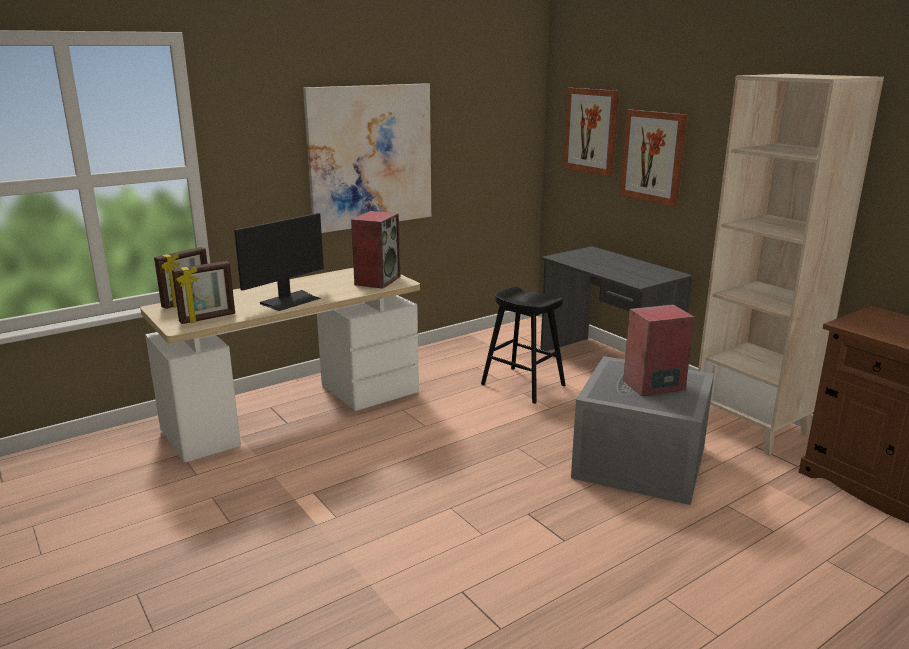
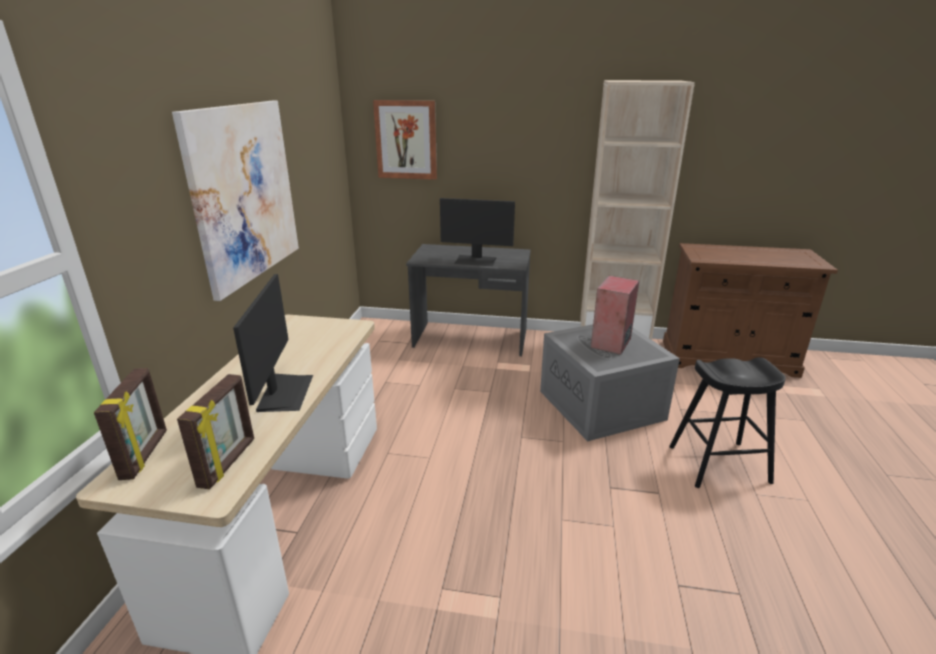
camera: 45 degrees left, 5 degrees up
(377, 280) = (327, 332): speaker -> none
(523, 385) = (443, 381): black stool -> black stool (719, 464)
(608, 270) = (475, 260): none -> monitor
(653, 156) = (479, 157): picture -> none

